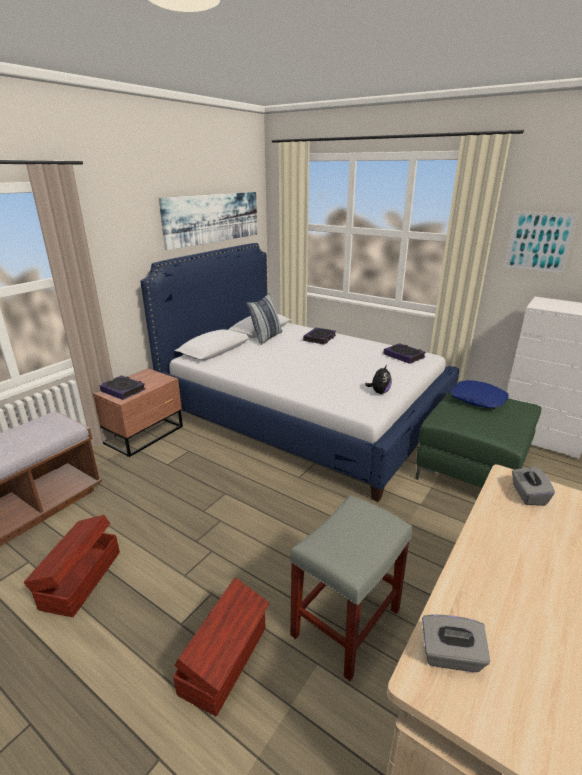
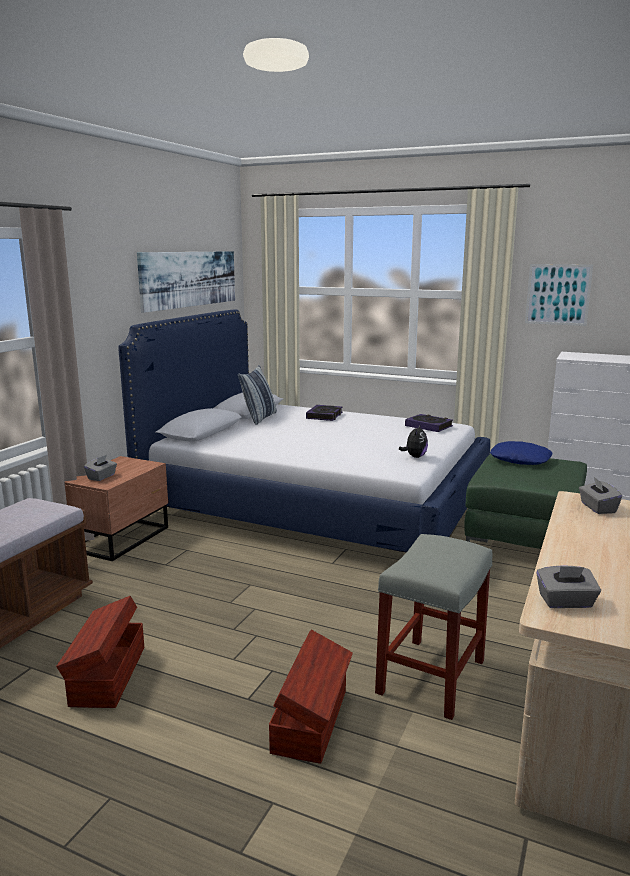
camera: 10 degrees left, 10 degrees down
(123, 390) = (101, 477): book -> grey tissue box

